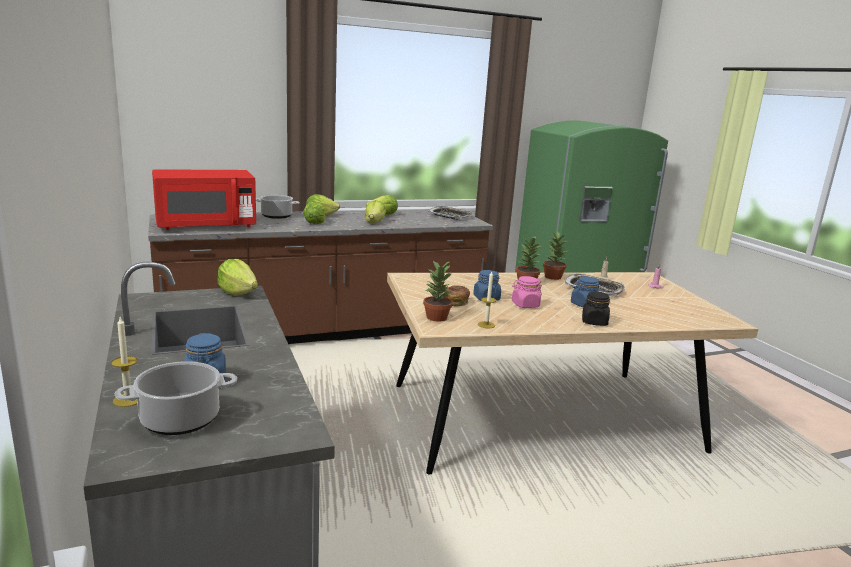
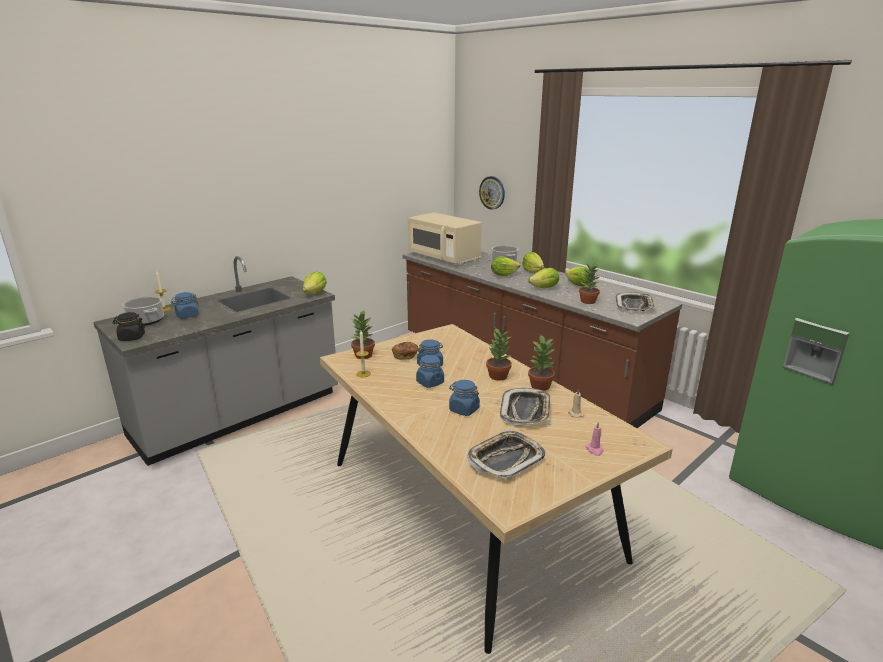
camera: 70 degrees right, 5 degrees up
(202, 137) = (492, 192): none -> wall clock
(206, 226) = (444, 257): red microwave -> beige microwave
(426, 221) = (588, 301): none -> potted plant
(525, 305) = (430, 382): pink jar -> blue jar
(594, 322) = (415, 418): black jar -> black jar (131, 337)
(666, 309) = (505, 459): none -> tray

